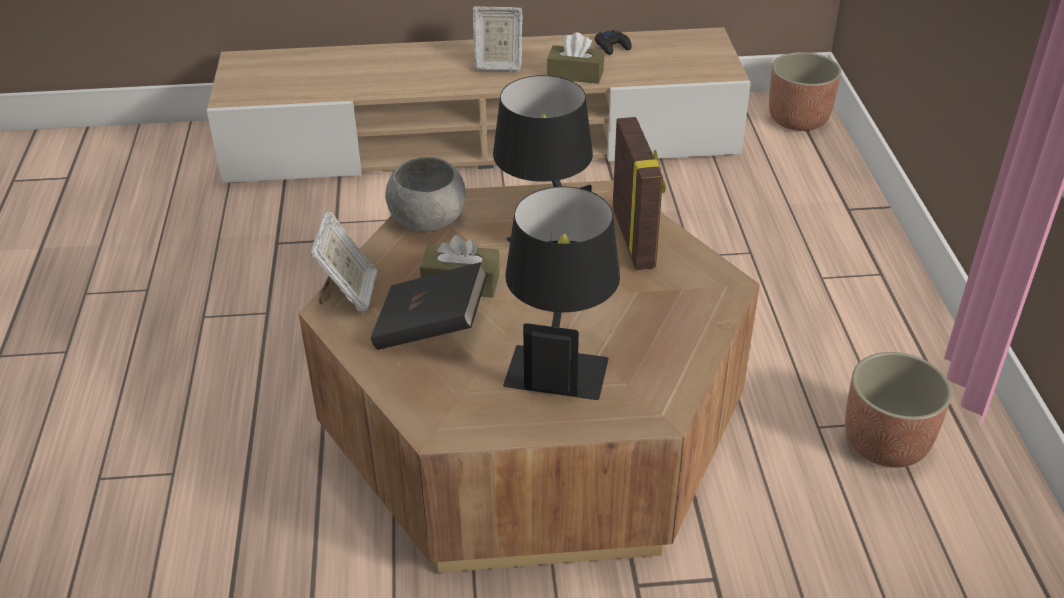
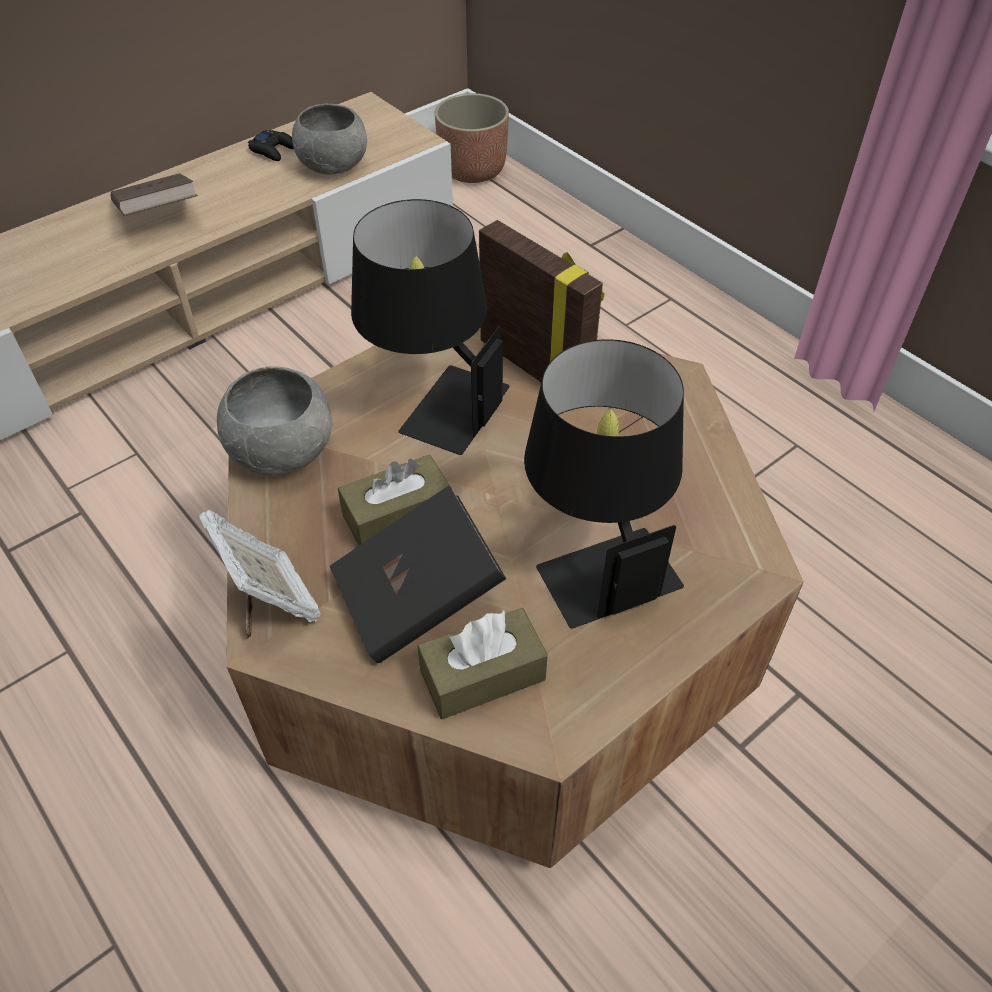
camera: 35 degrees left, 10 degrees up
(497, 65) = (159, 216): picture frame -> brown book
(575, 74) = (260, 197): brown tissue box -> brown tissue box (482, 675)
(646, 70) = (333, 166): none -> grey bowl
(886, 443) = (814, 466): planter -> none

